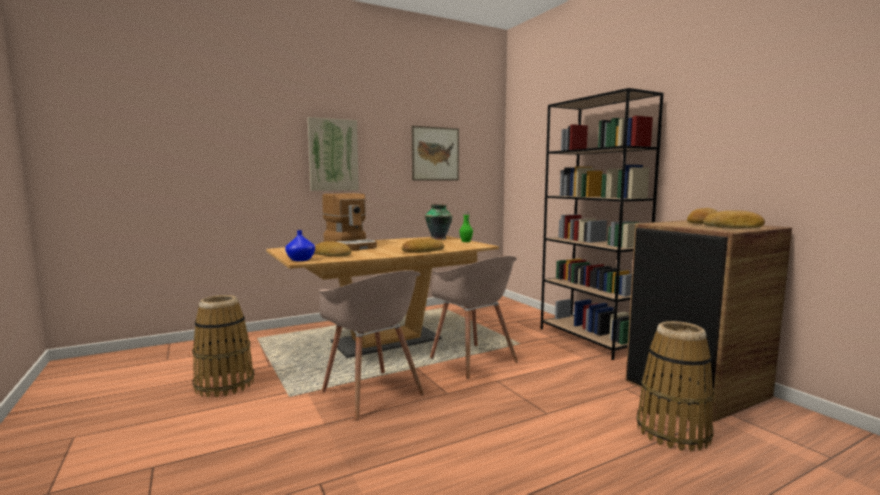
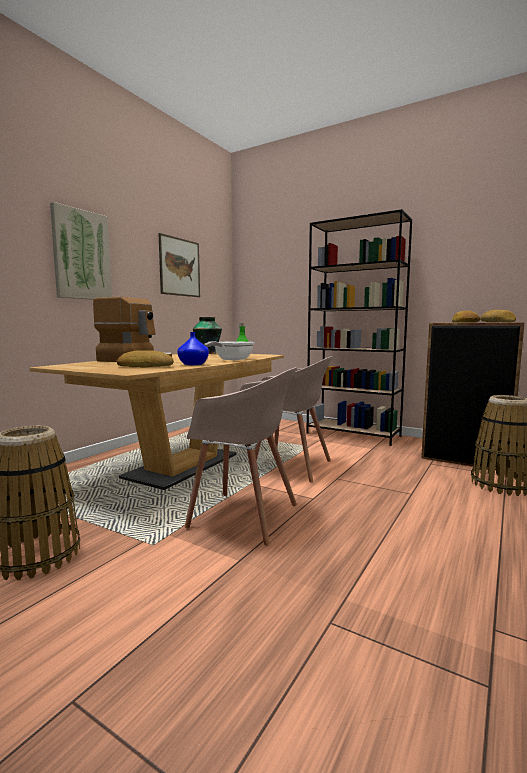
camera: 30 degrees left, 0 degrees up
(300, 260) = (124, 371): blue vase -> blue vase (193, 364)
(422, 251) = (230, 360): bread -> frying pan

